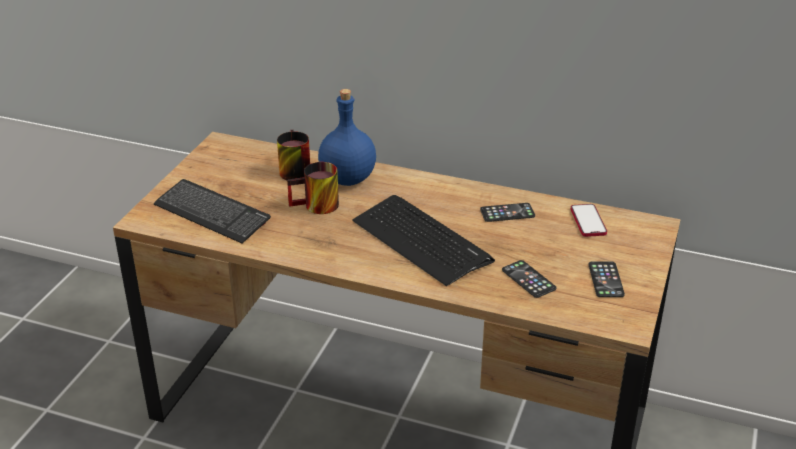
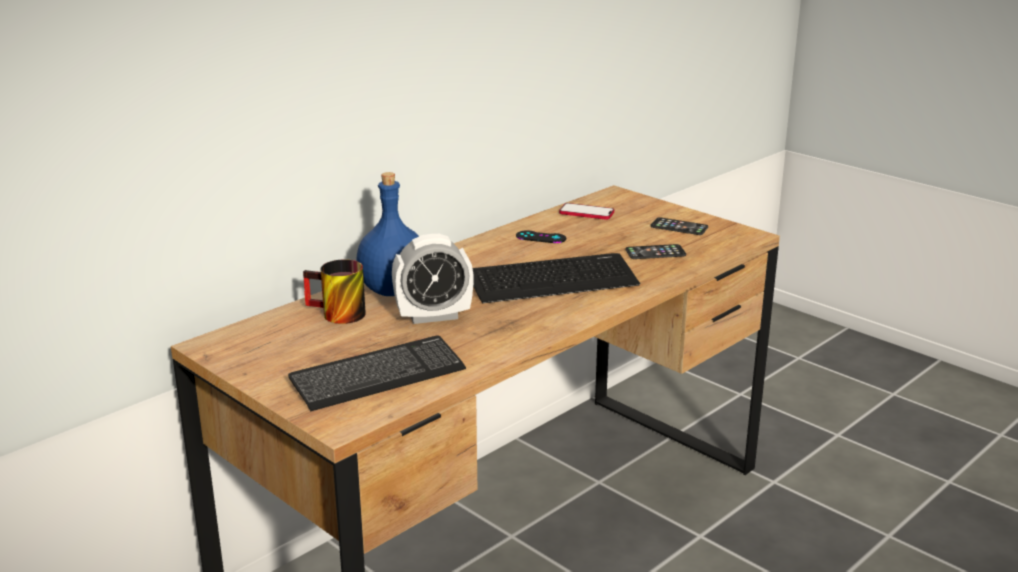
camera: 65 degrees left, 10 degrees down
(316, 207) = (433, 316): mug -> alarm clock
(507, 213) = (541, 237): phone -> black game controller

